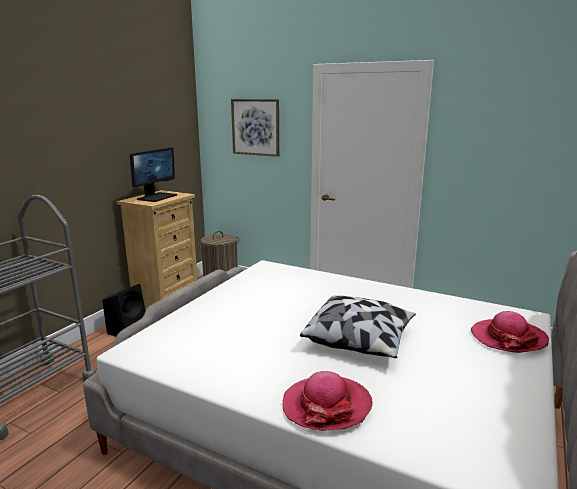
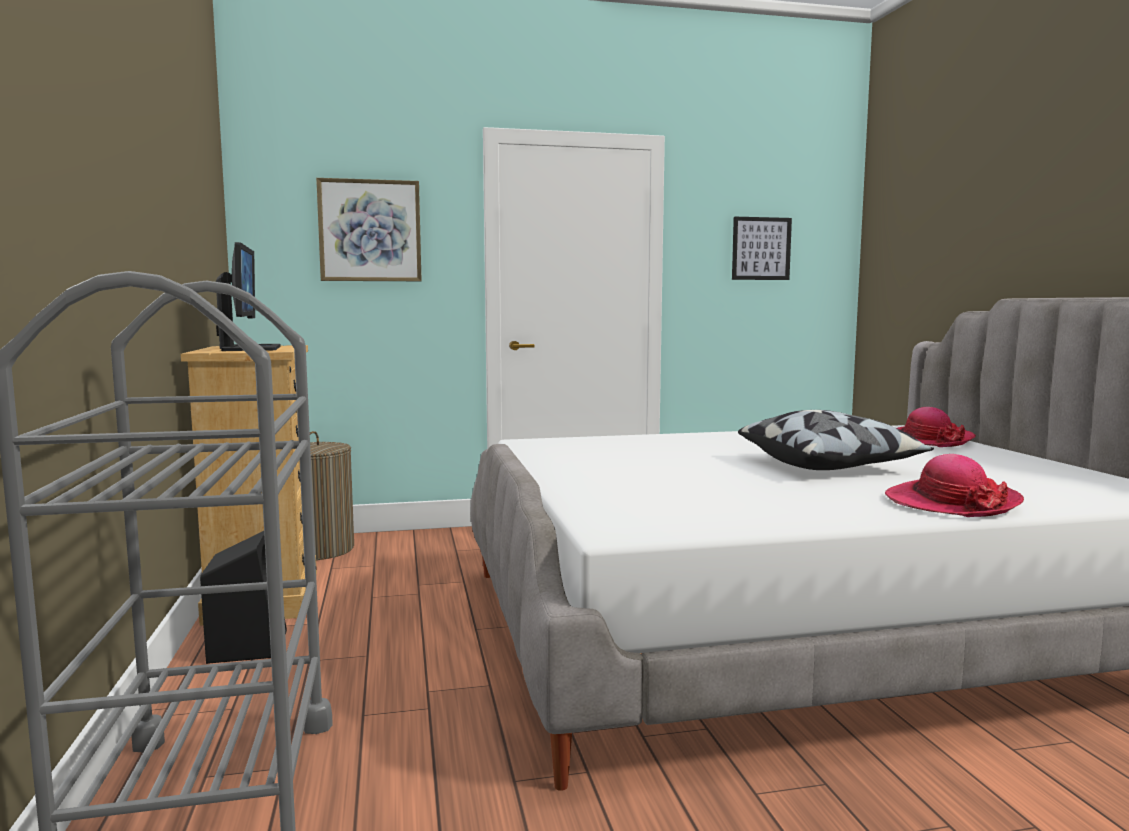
camera: 40 degrees left, 10 degrees down
(508, 144) = (761, 248): none -> picture

